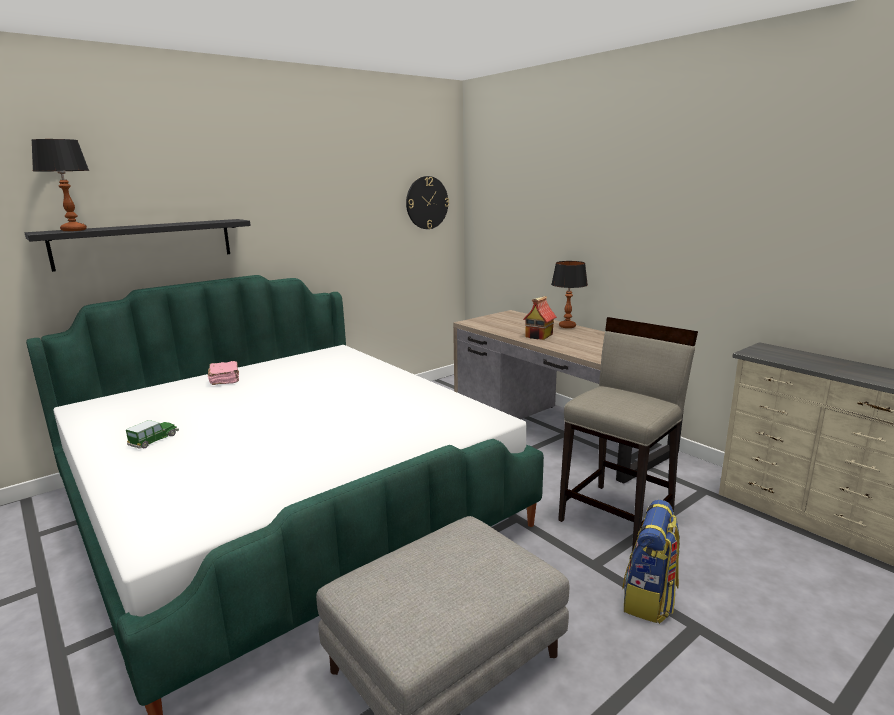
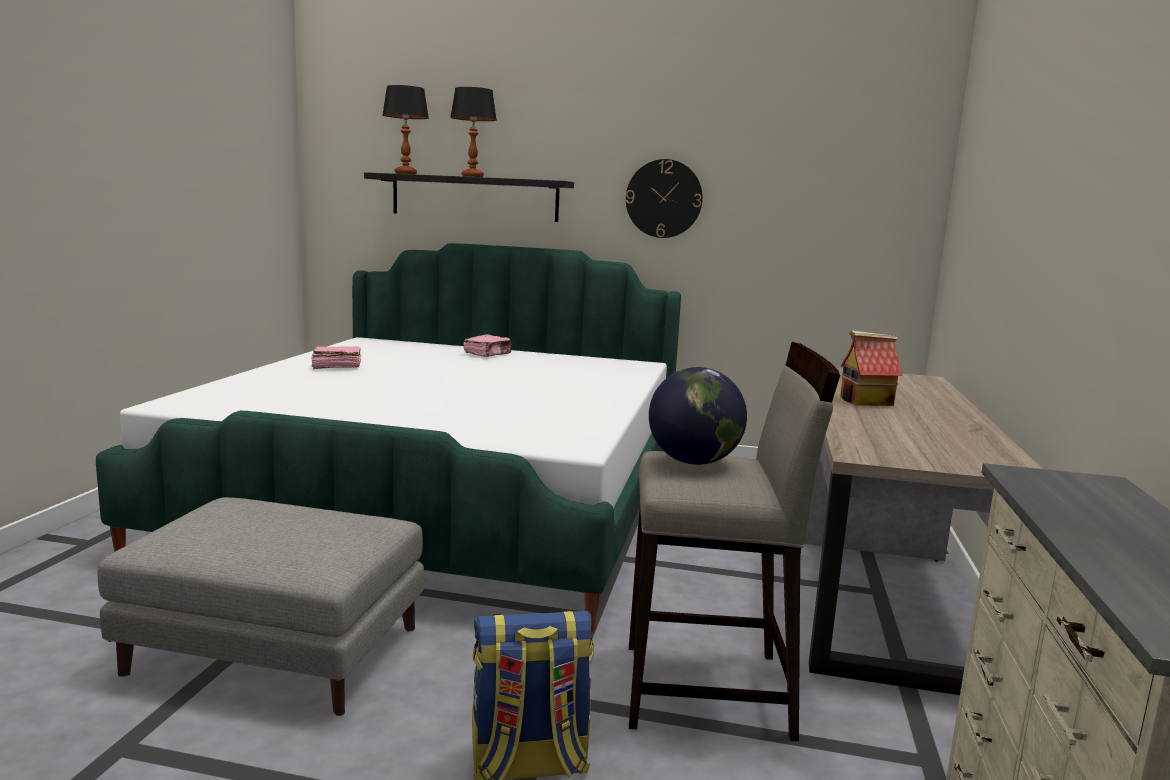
camera: 50 degrees right, 5 degrees down
(154, 440) = (336, 366): toy car -> pink book
(427, 202) = (867, 188): wall clock -> wall clock (664, 198)
(567, 326) = (955, 407): table lamp -> table lamp (472, 176)
(608, 399) = (694, 462): none -> globe

